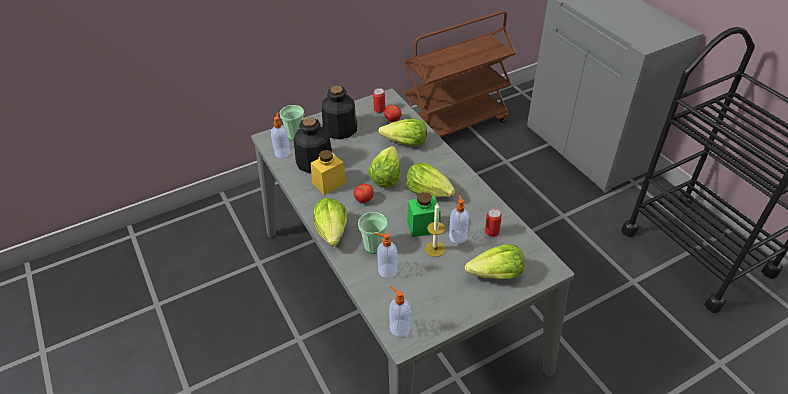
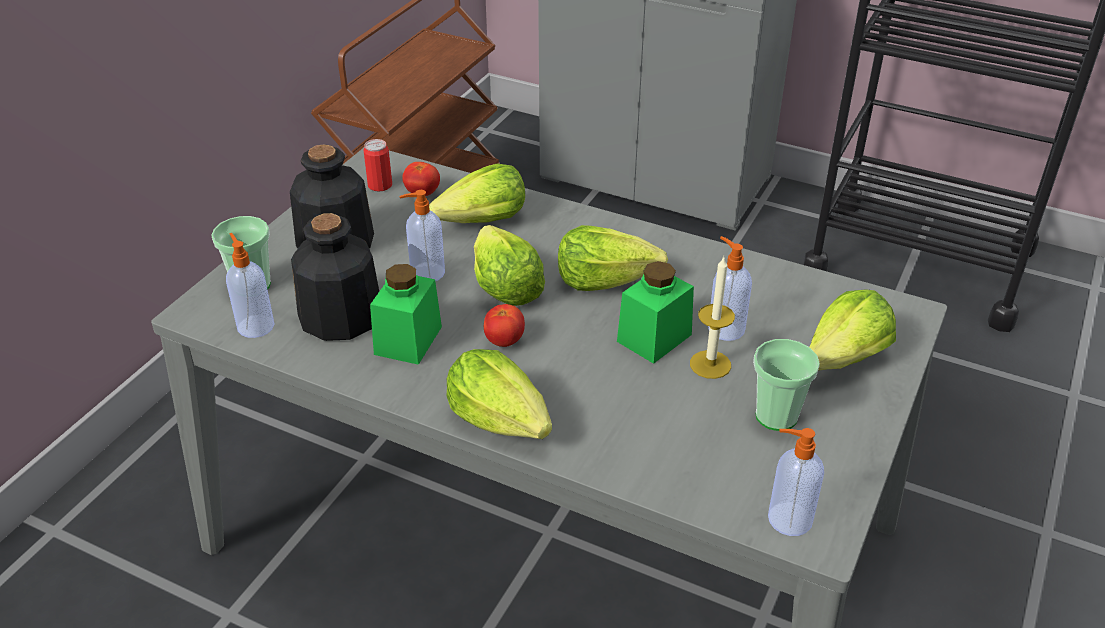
camera: 35 degrees left, 5 degrees down
(329, 183) = (408, 340): yellow jar -> green jar
(374, 246) = (603, 408): cup -> cup (776, 416)
(387, 270) = (668, 437): soap dispenser -> soap dispenser (426, 273)
(492, 231) = (769, 298): can -> none

